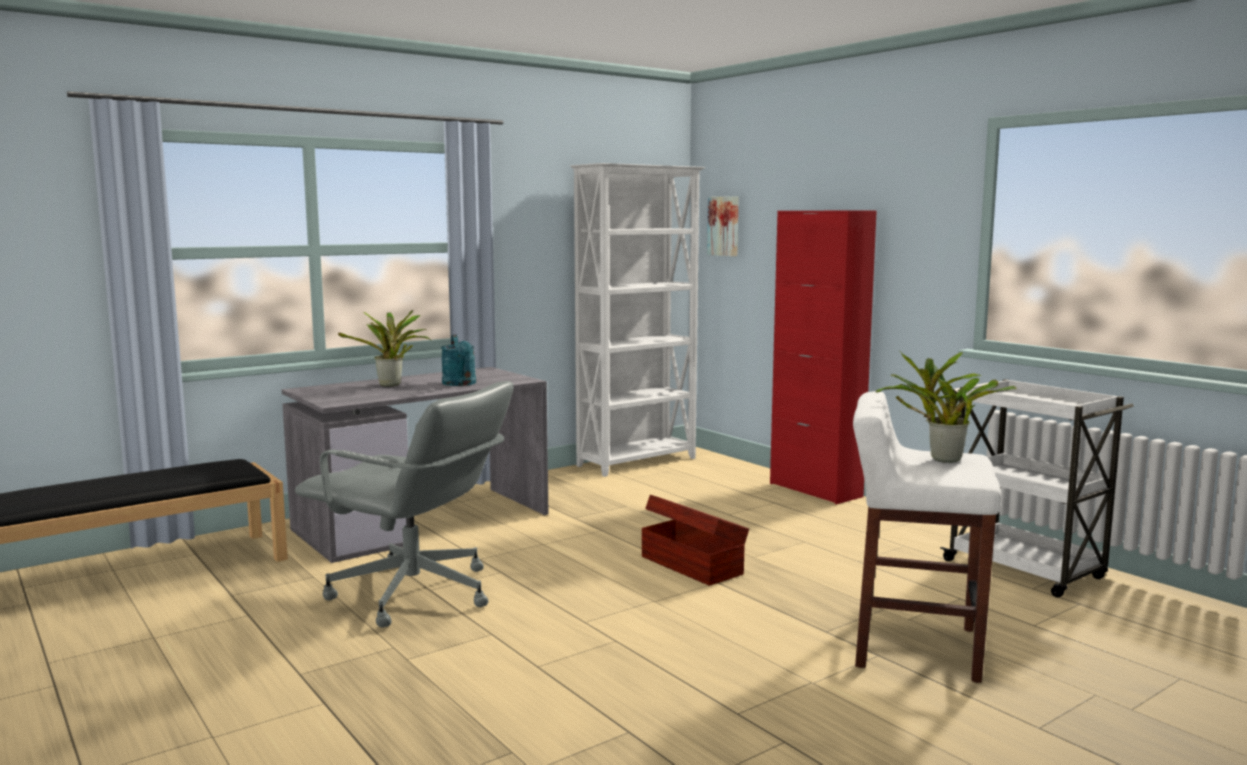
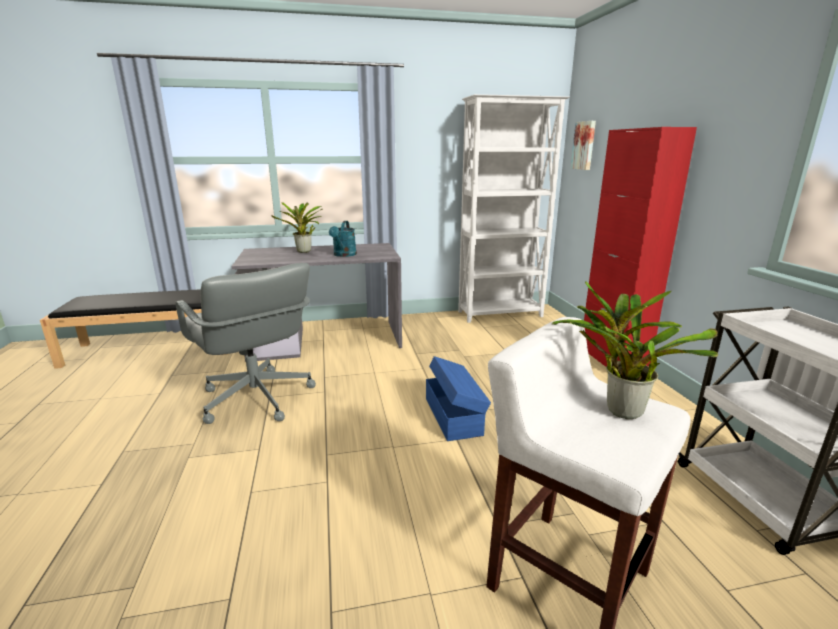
camera: 25 degrees right, 10 degrees up
(692, 564) = (454, 415): brown storage box -> blue storage box

